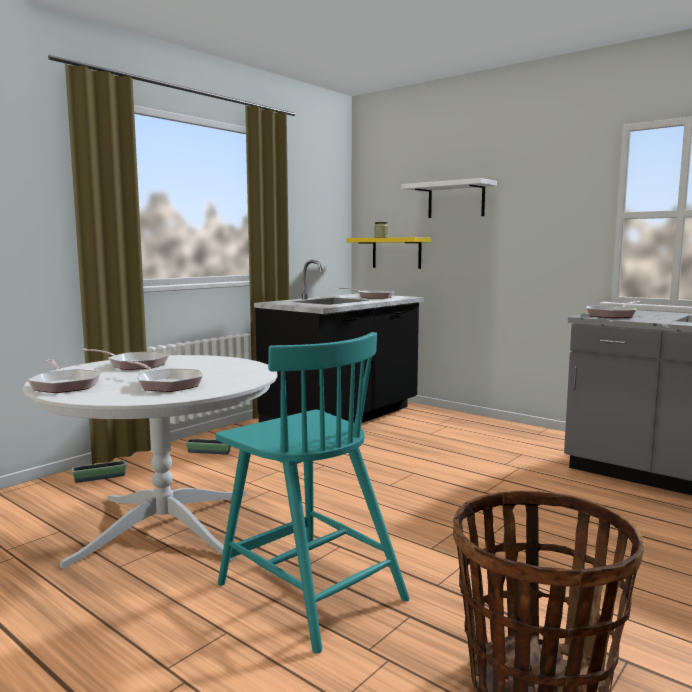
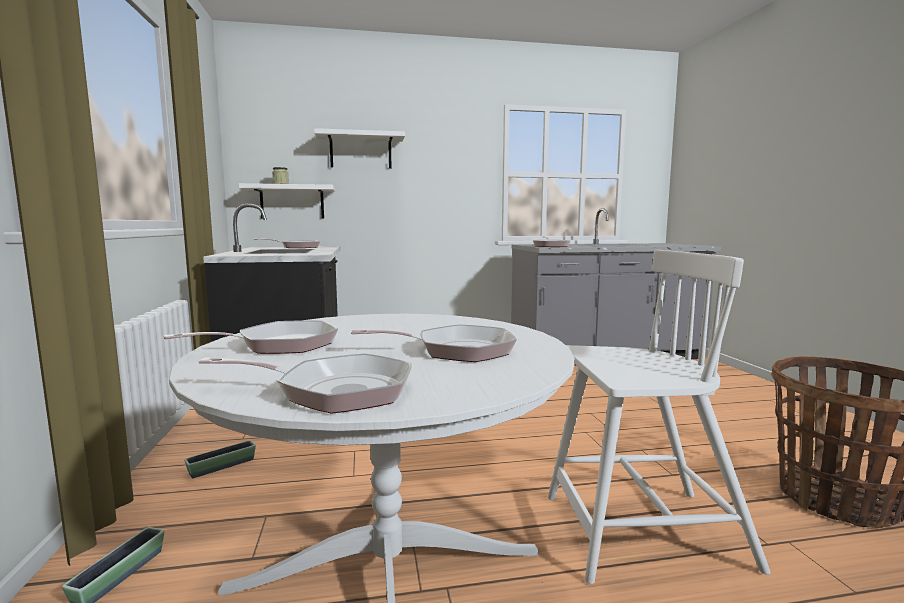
camera: 50 degrees left, 0 degrees up
(309, 590) = (641, 532): turquoise chair -> white chair
(396, 253) = (292, 202): yellow shelf -> white shelf

